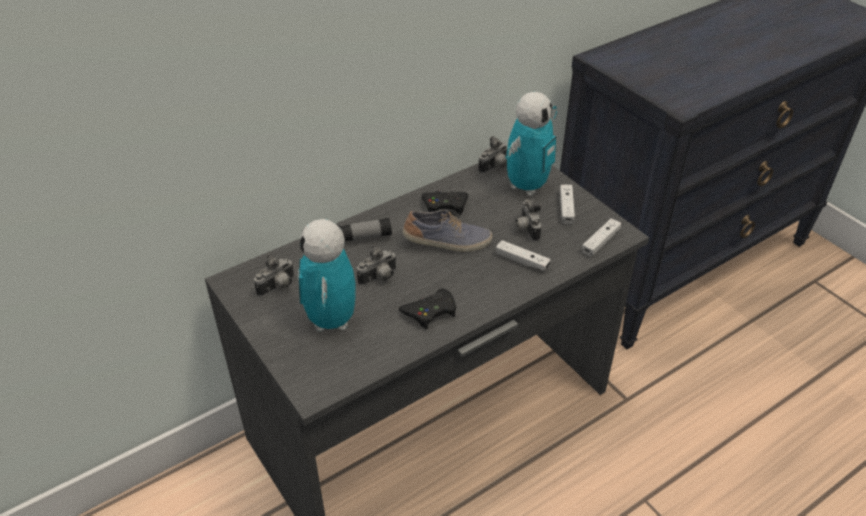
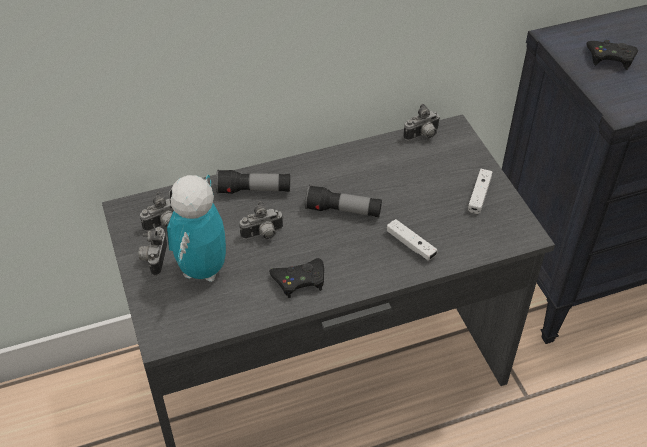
camera: 15 degrees right, 5 degrees up
(445, 206) = (355, 169): black game controller -> black game controller (610, 58)
(447, 243) = (343, 211): shoe -> flashlight
(526, 229) = (428, 211): camera -> camera (154, 259)
(527, 186) = (447, 163): toy robot -> none
(600, 242) = (500, 240): white game controller -> none

